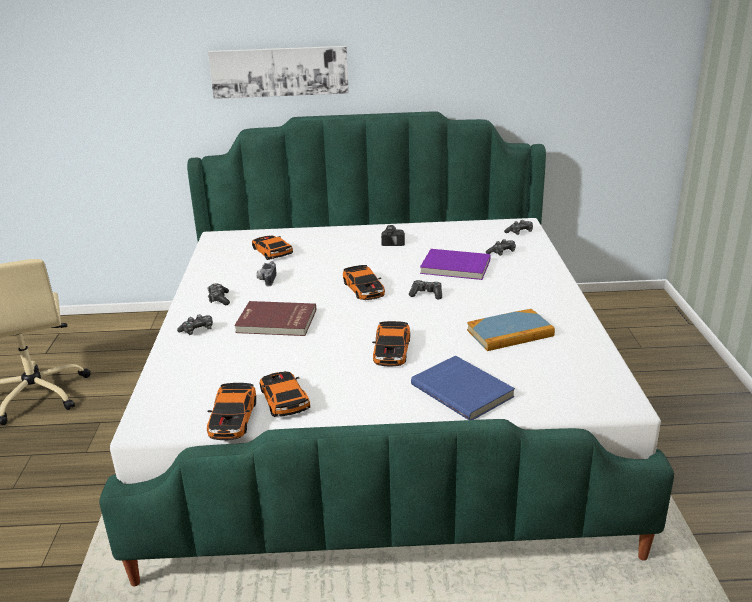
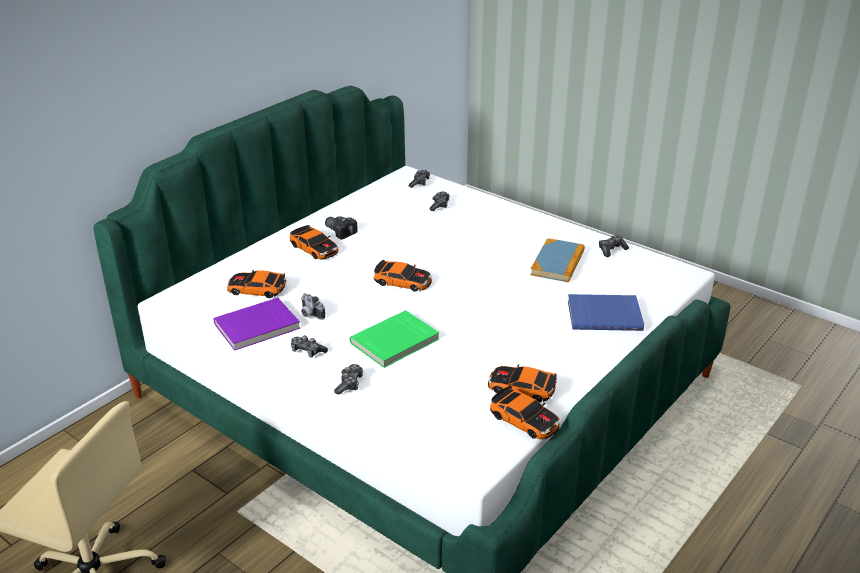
camera: 50 degrees left, 5 degrees up
(276, 322) = (395, 342): red book -> green book
(279, 71) = (169, 89): picture -> none
(392, 350) = (515, 314): toy car -> toy car (315, 248)
(426, 294) = (454, 263): game controller -> game controller (611, 250)
(455, 267) = (431, 232): purple book -> purple book (257, 327)

